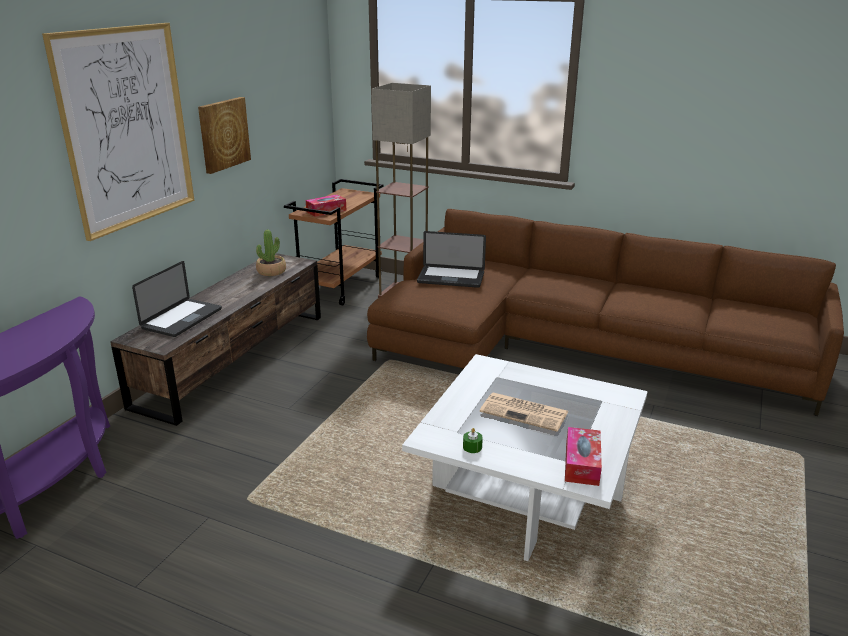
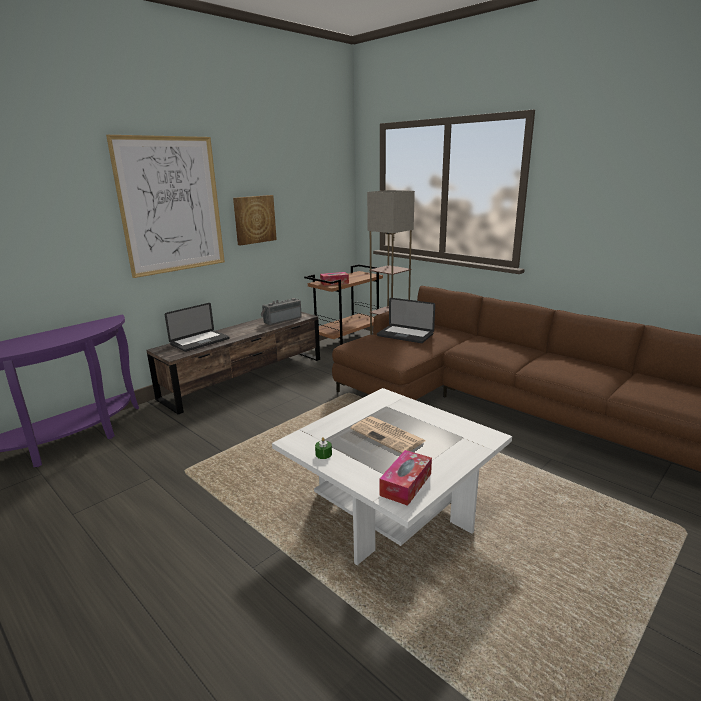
camera: 20 degrees right, 5 degrees down
(271, 271) = (281, 320): potted plant -> radio

